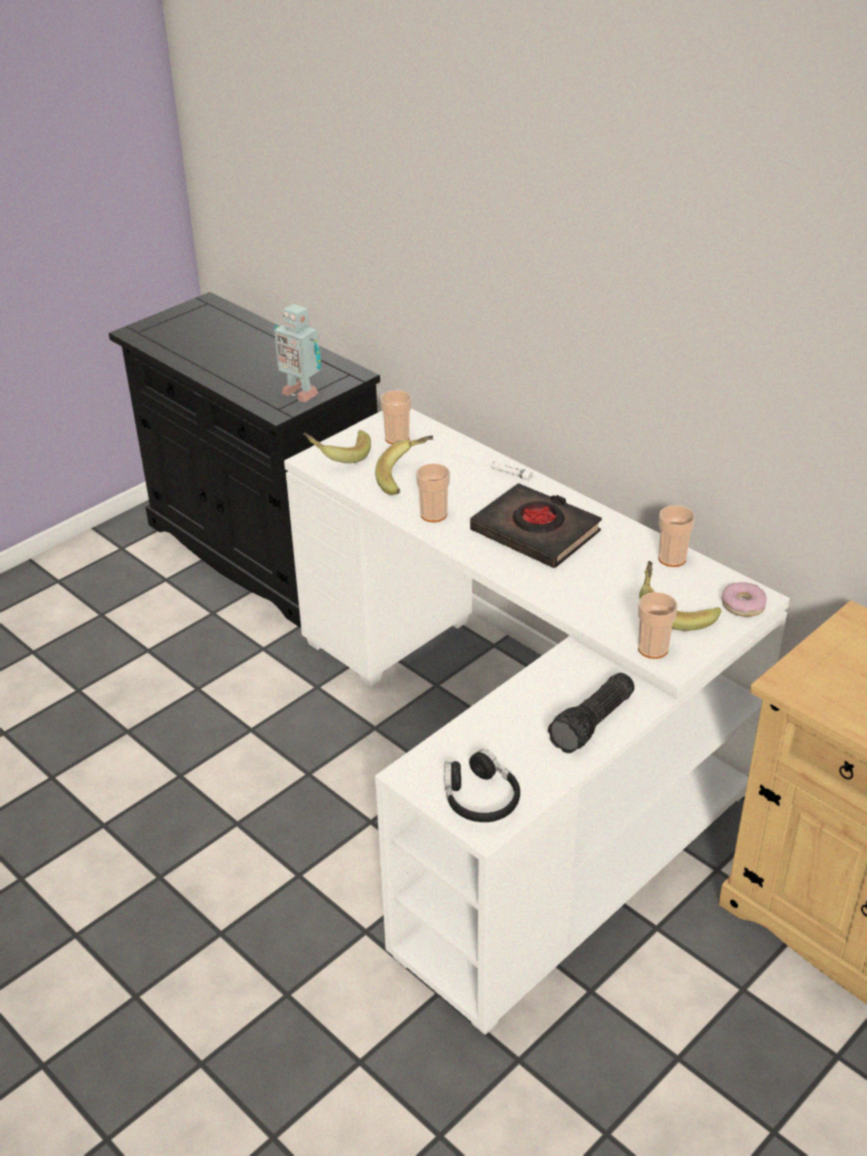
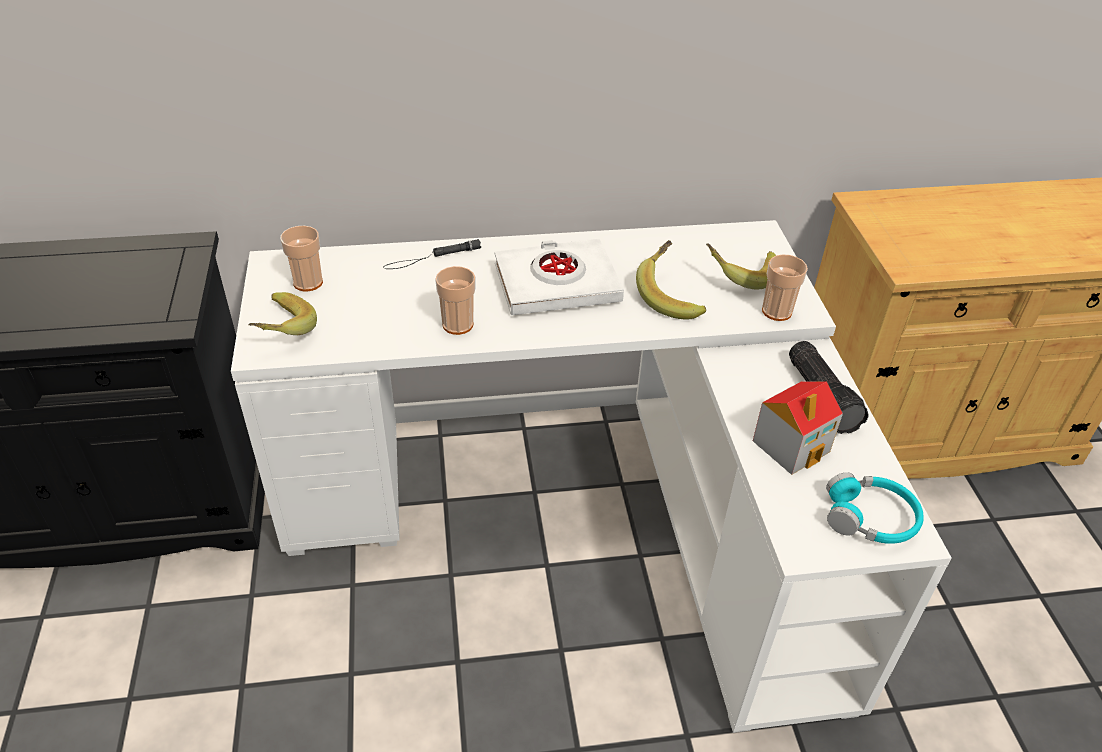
camera: 55 degrees left, 5 degrees up
(301, 392) = (163, 291): toy robot -> none
(407, 478) = (379, 310): banana -> banana (672, 296)
(480, 798) = (870, 518): black headphones -> turquoise headphones
(490, 468) = (432, 258): white flashlight -> black flashlight
(514, 728) = (791, 445): none -> toy house
(536, 532) = (557, 284): black book -> white book
(672, 558) = (672, 241): cup -> none
(743, 605) = (764, 243): donut -> none

